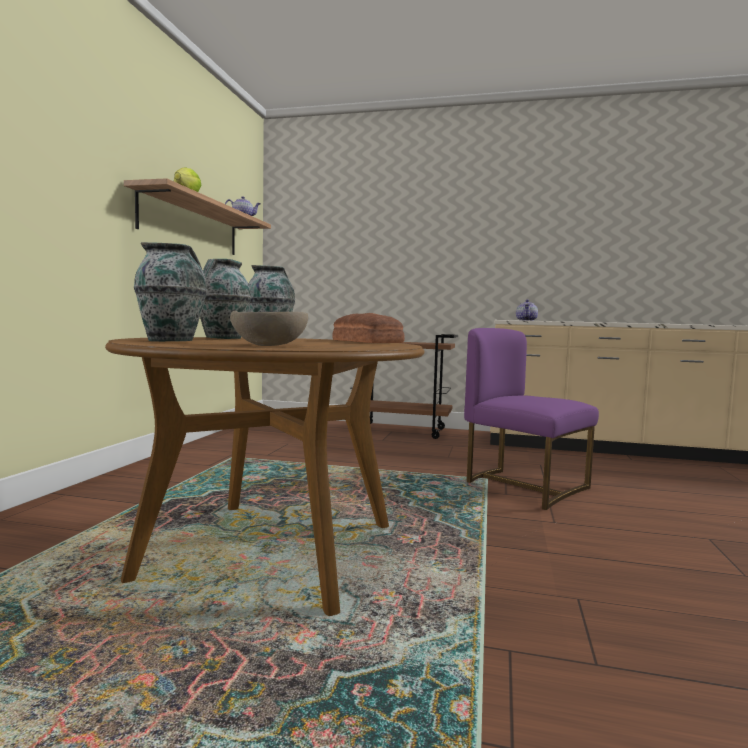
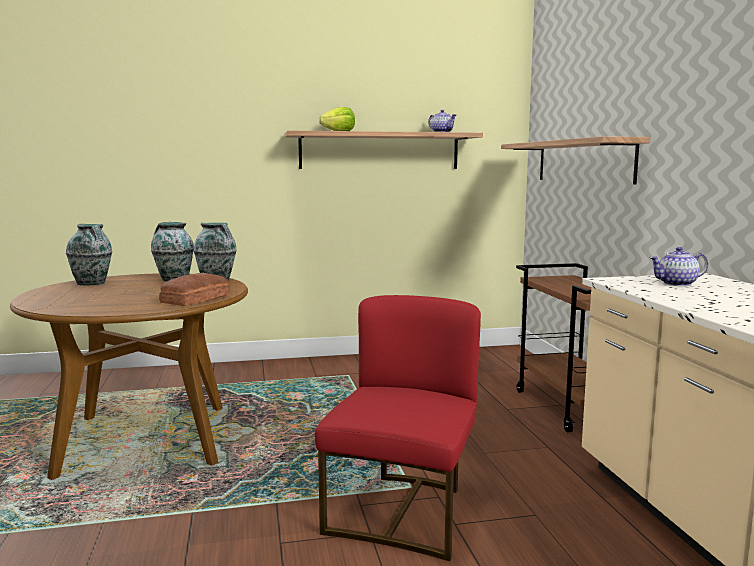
camera: 65 degrees right, 5 degrees up
(270, 345) = (62, 298): beige bowl -> none
(354, 257) = (583, 161): none -> shelf
(523, 486) = (403, 512): purple chair -> red chair

